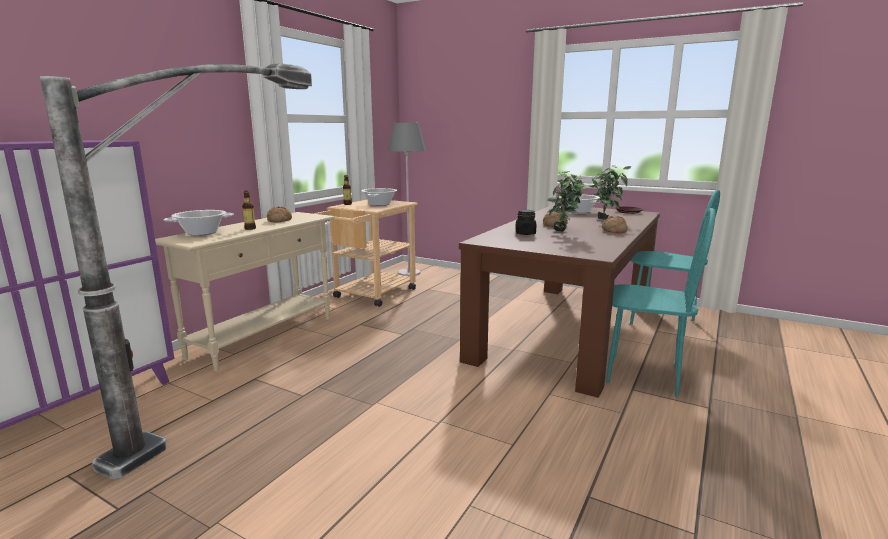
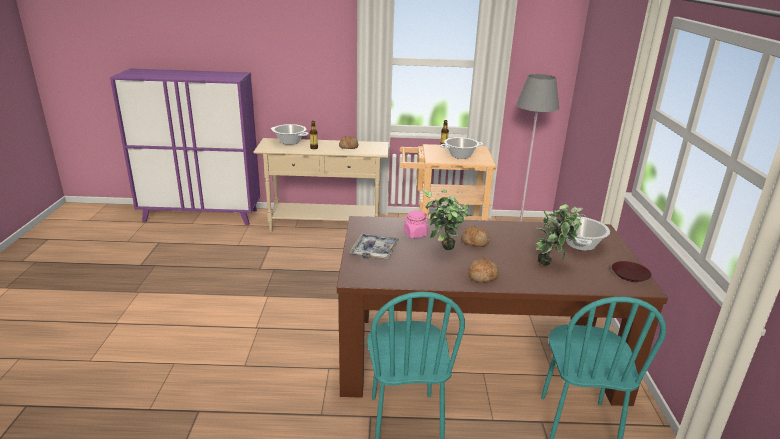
camera: 60 degrees right, 10 degrees up
(240, 392) = (250, 248): floor lamp -> none
(525, 233) = (415, 234): black jar -> pink jar
(547, 245) = (374, 251): none -> tray

